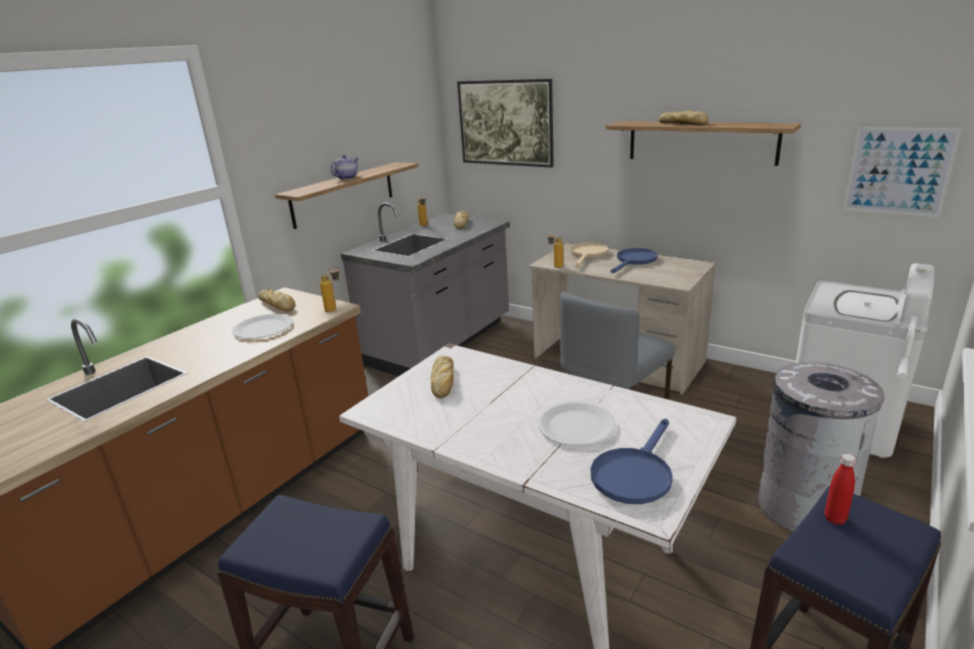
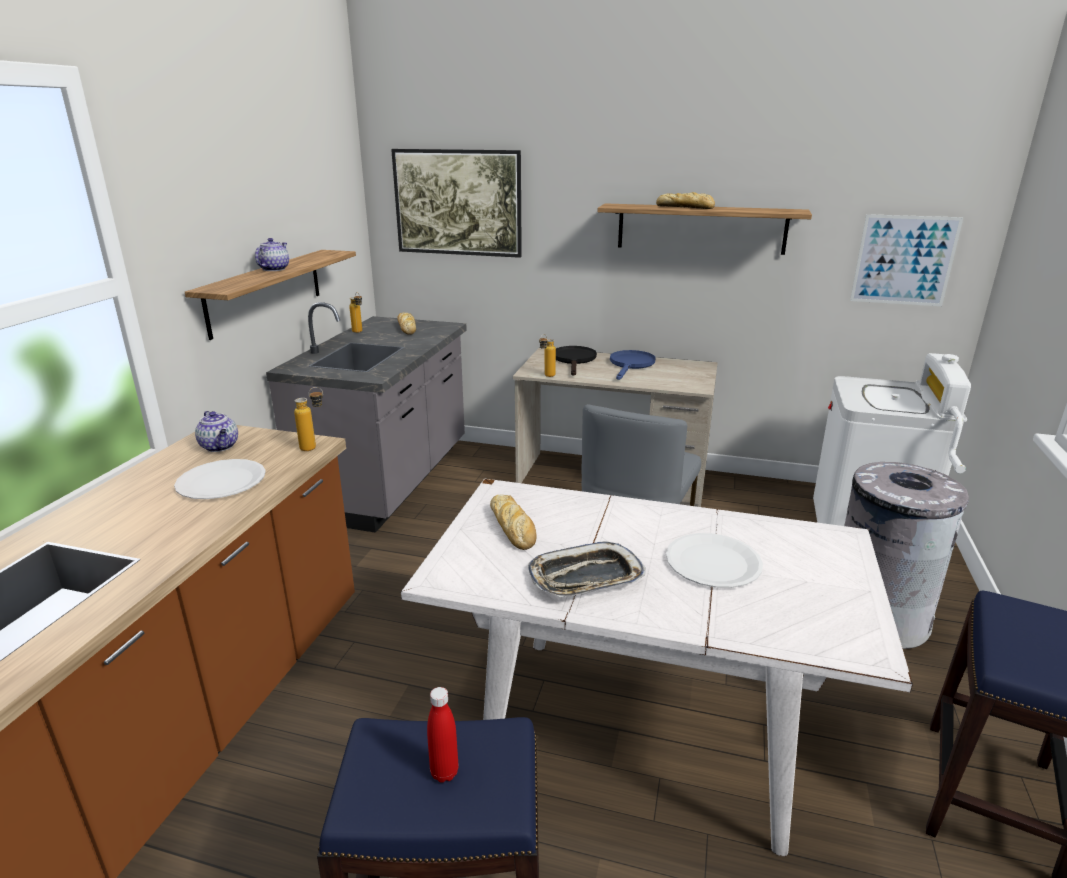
camera: 20 degrees left, 0 degrees up
(278, 305) = (220, 447): bread -> teapot
(469, 424) = (585, 578): none -> tray
(588, 255) = (574, 360): beige frying pan -> black frying pan
(634, 473) = (817, 609): blue frying pan -> none
(835, 519) = (1011, 626): red bottle -> red bottle (444, 772)

